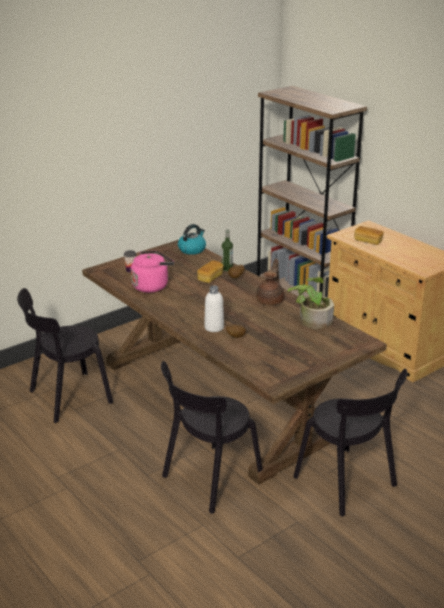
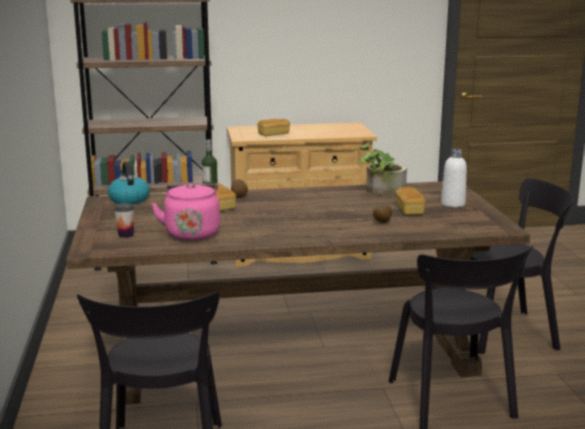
camera: 60 degrees left, 10 degrees down
(214, 327) = (347, 227): white bottle -> white bottle (453, 204)
(271, 300) = (317, 196): brown teapot -> none
(277, 340) = (409, 210): none -> bread

